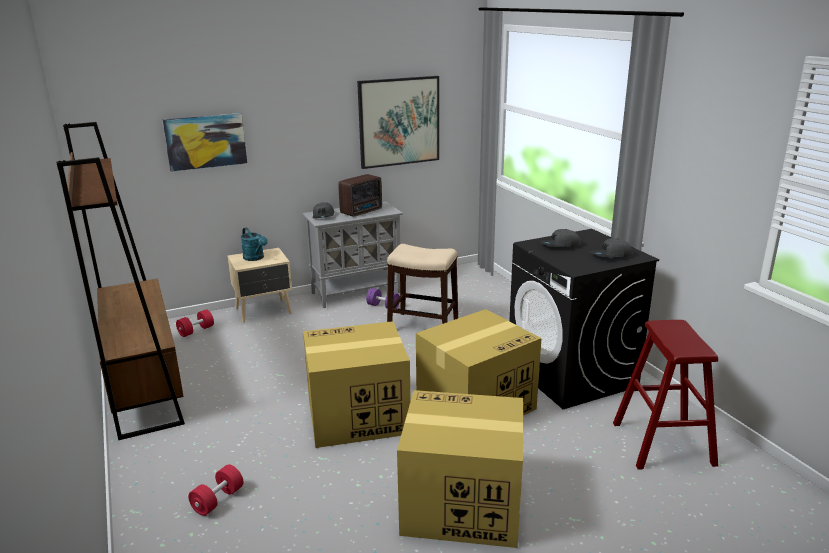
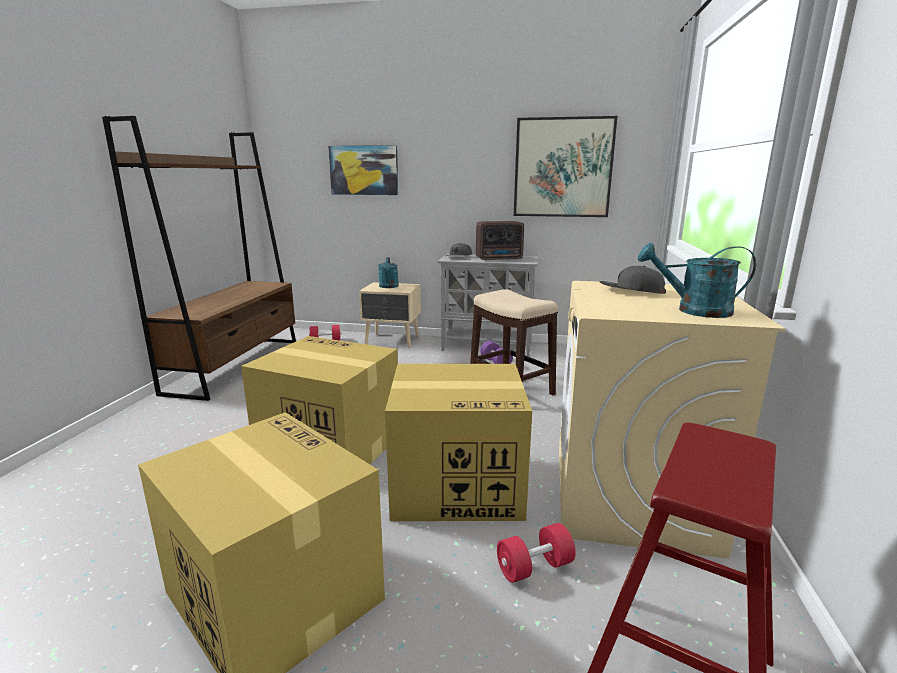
camera: 35 degrees right, 5 degrees down
(218, 500) = (121, 469): red dumbbell -> red dumbbell (534, 567)
(571, 374) = (631, 498): black washing machine -> beige washing machine
(611, 256) = (694, 311): grey cap -> turquoise watering can

